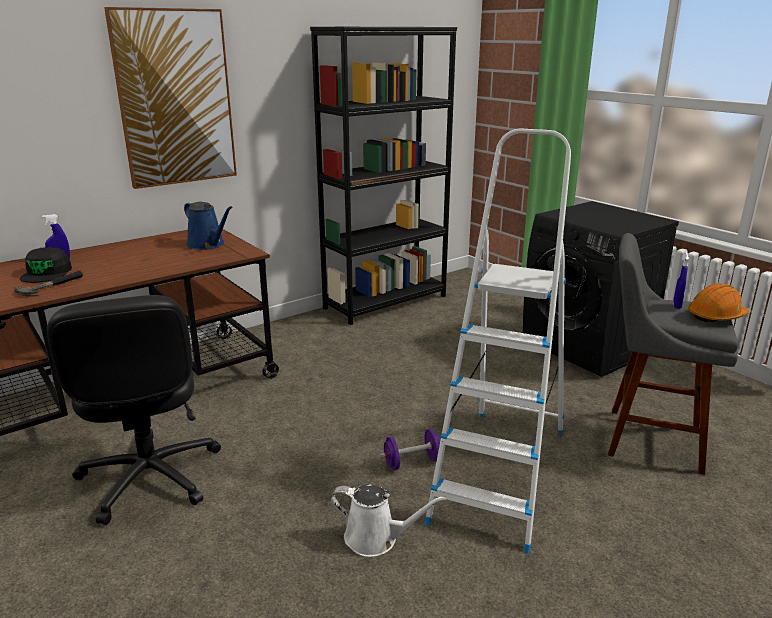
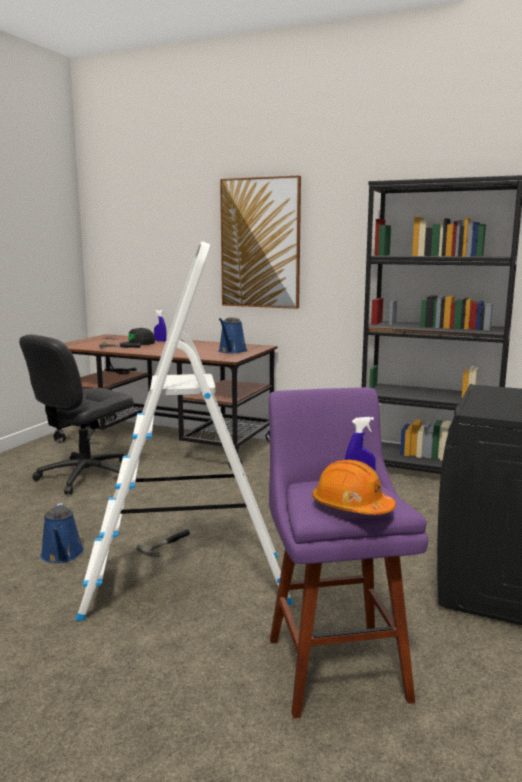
camera: 60 degrees right, 10 degrees down
(376, 538) = (62, 555): white watering can -> blue watering can
(412, 462) = (167, 545): purple dumbbell -> hammer
(647, 438) = (334, 663): grey stool -> purple stool

